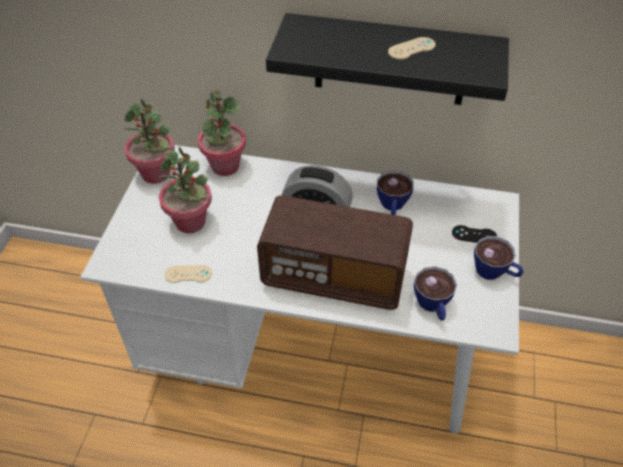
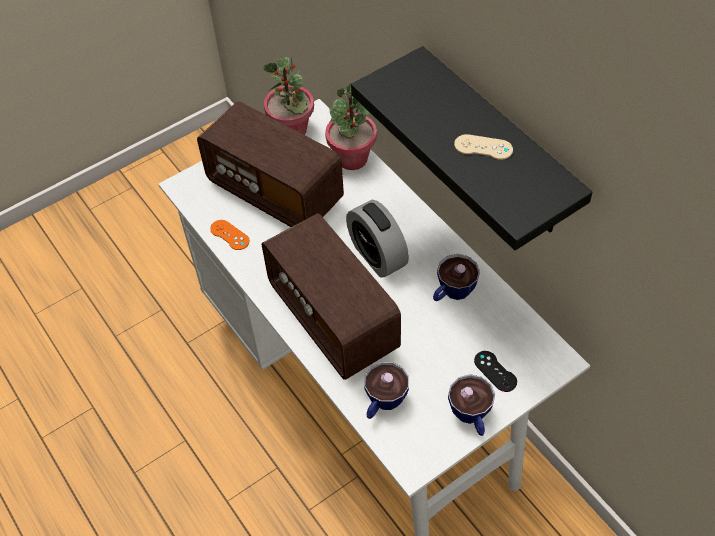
camera: 45 degrees right, 5 degrees up
(188, 274) = (229, 235): beige game controller -> orange game controller
(191, 222) = (275, 192): potted plant -> radio

